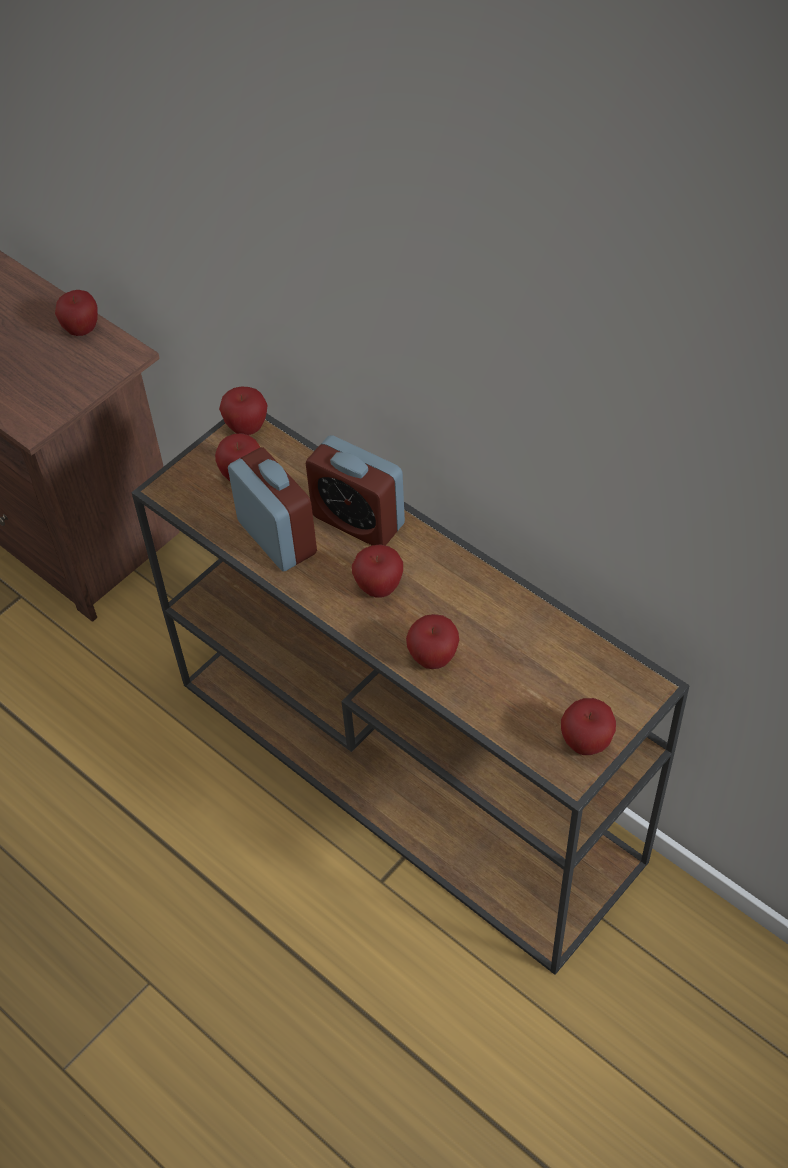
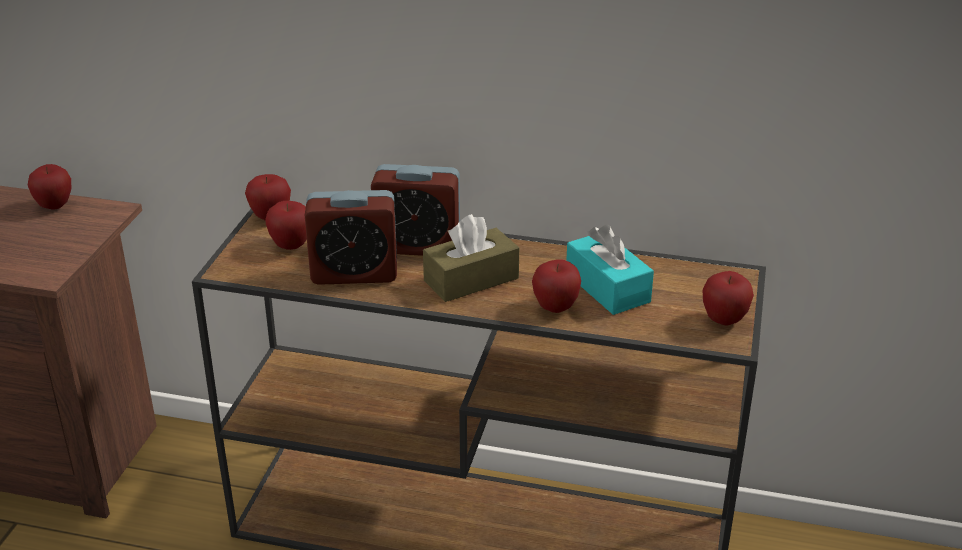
camera: 30 degrees left, 20 degrees down
(277, 537) = (354, 273): alarm clock -> alarm clock turned 150 degrees clockwise
(379, 588) = (471, 279): apple -> brown tissue box
(502, 651) = (607, 287): none -> turquoise tissue box

